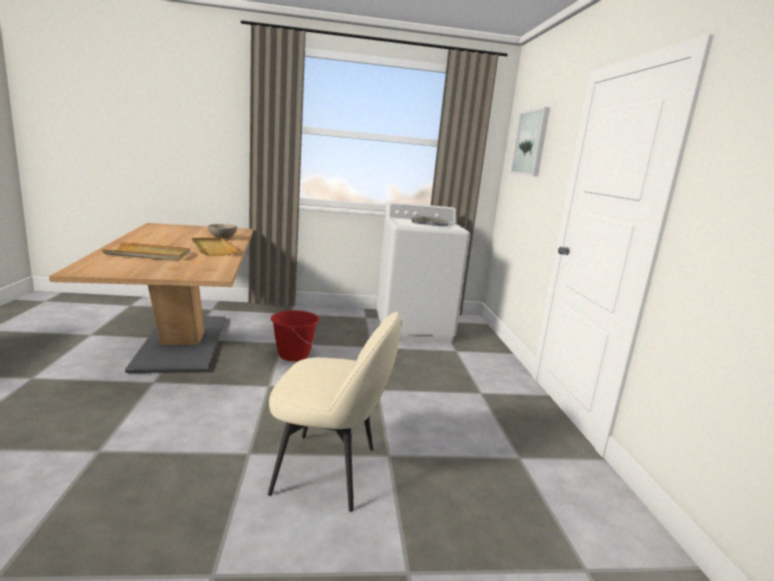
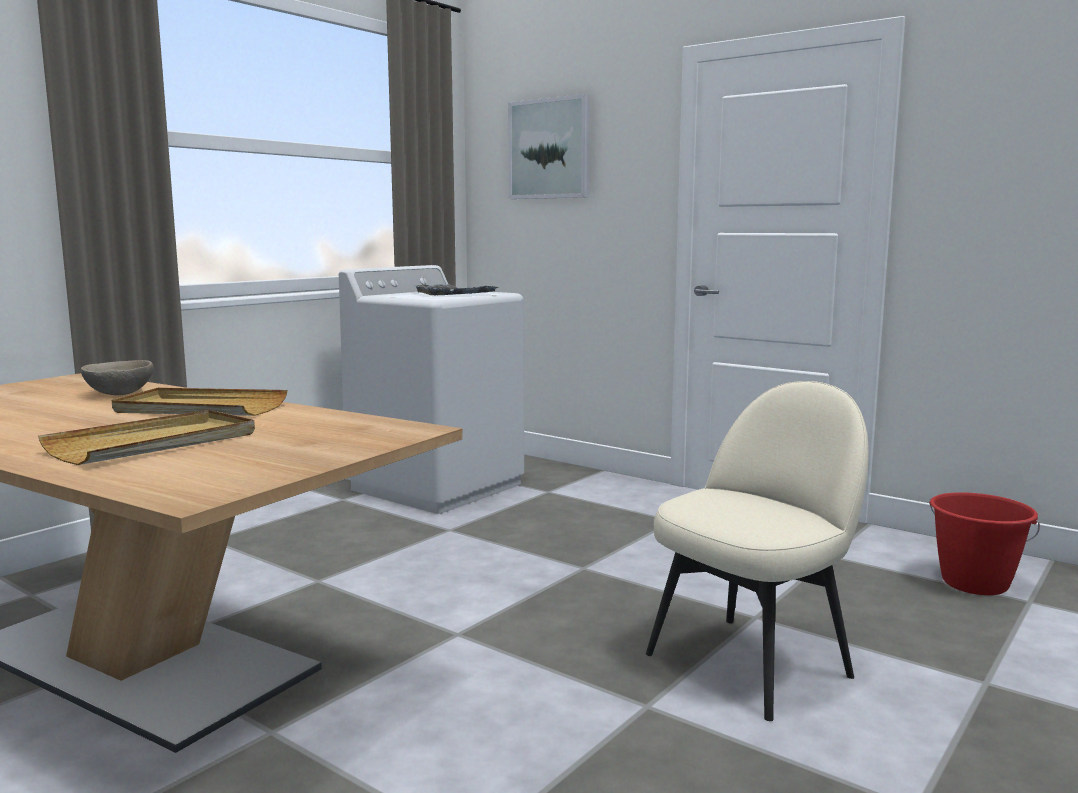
camera: 45 degrees left, 5 degrees down
(293, 355) = (380, 585): red bucket -> red bucket (974, 584)

